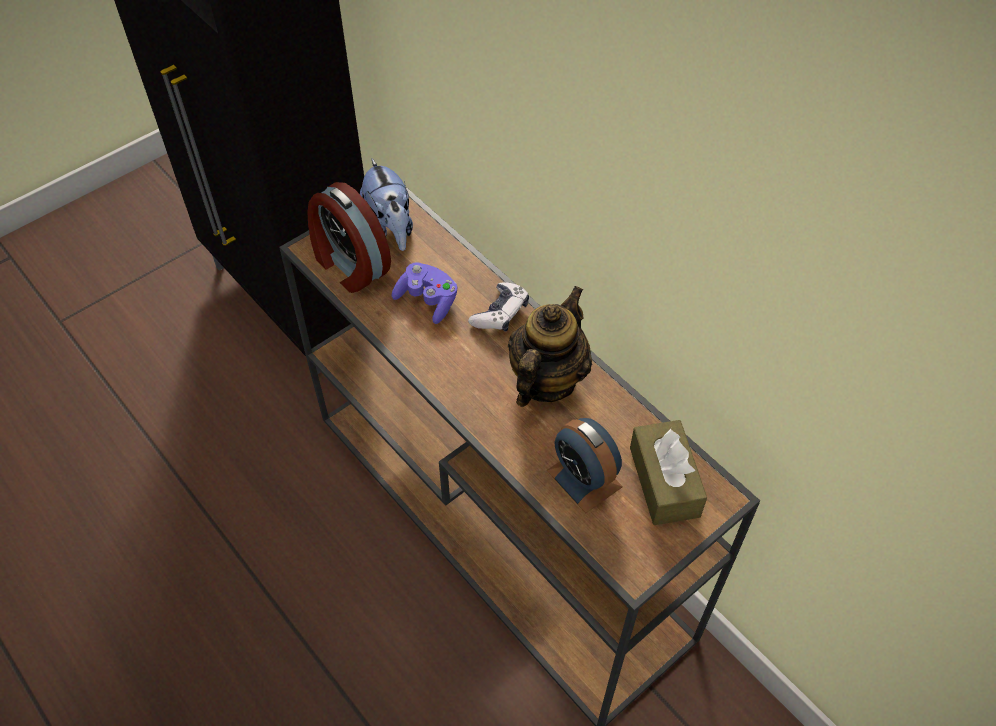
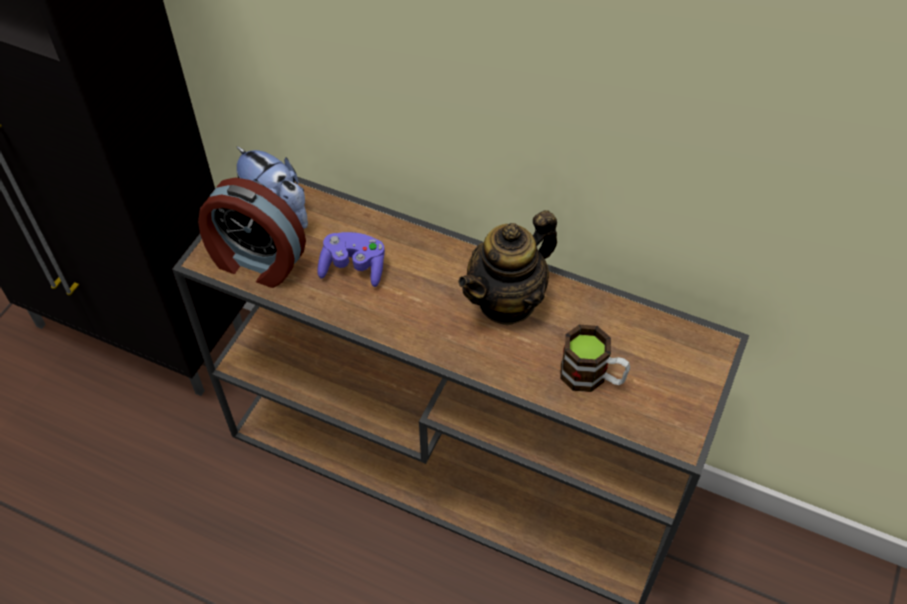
camera: 25 degrees left, 0 degrees up
(500, 313) = (430, 255): game controller -> none
(546, 380) = (507, 301): teapot -> teapot turned 135 degrees counterclockwise
(584, 478) = (592, 376): alarm clock -> mug
(664, 481) = (662, 351): brown tissue box -> none

